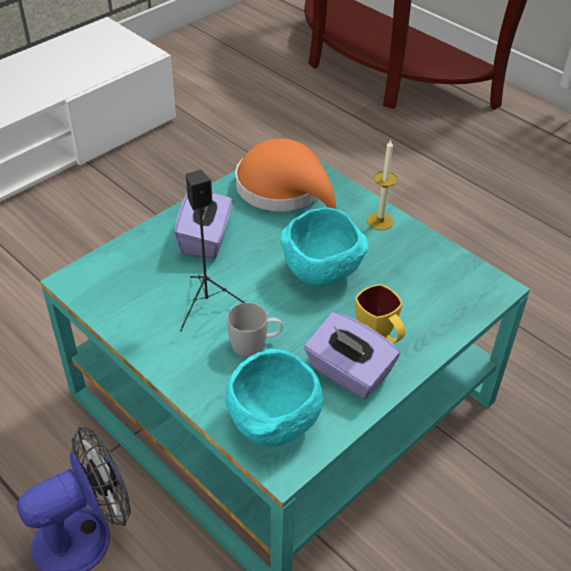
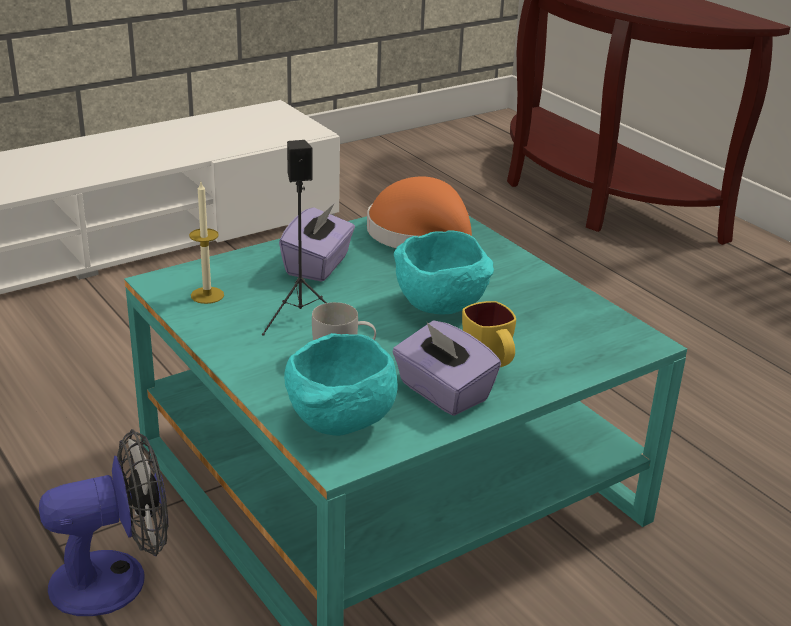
camera: 10 degrees right, 15 degrees down
(380, 221) = (524, 272): candle -> candle (207, 295)

